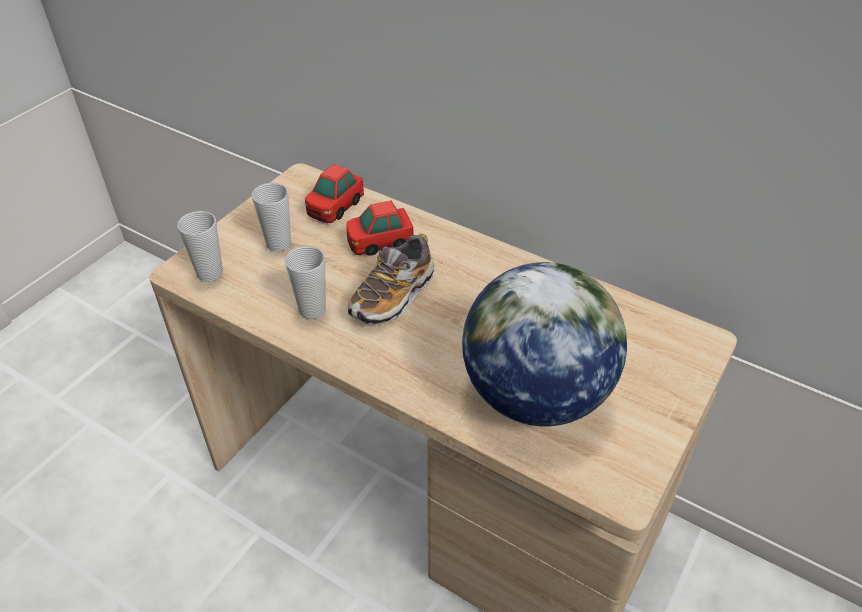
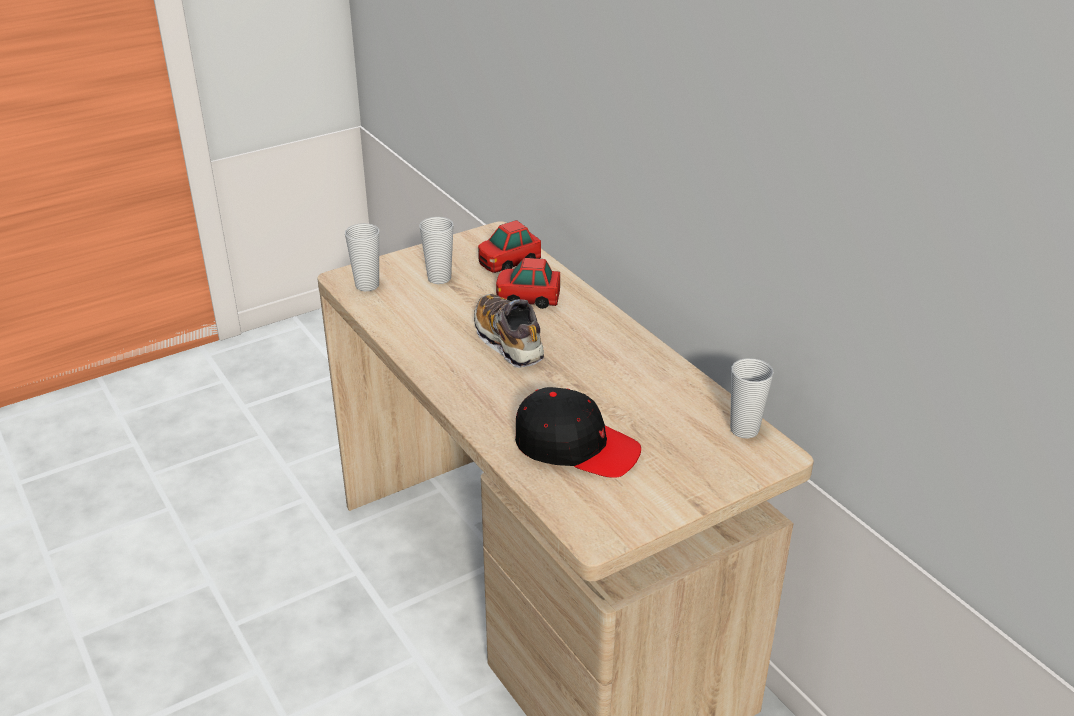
camera: 25 degrees right, 10 degrees down
(312, 310) = (431, 333): cup -> cup (744, 430)
(393, 296) = (508, 341): shoe -> shoe turned 90 degrees clockwise
(535, 395) = (576, 446): globe -> black cap

